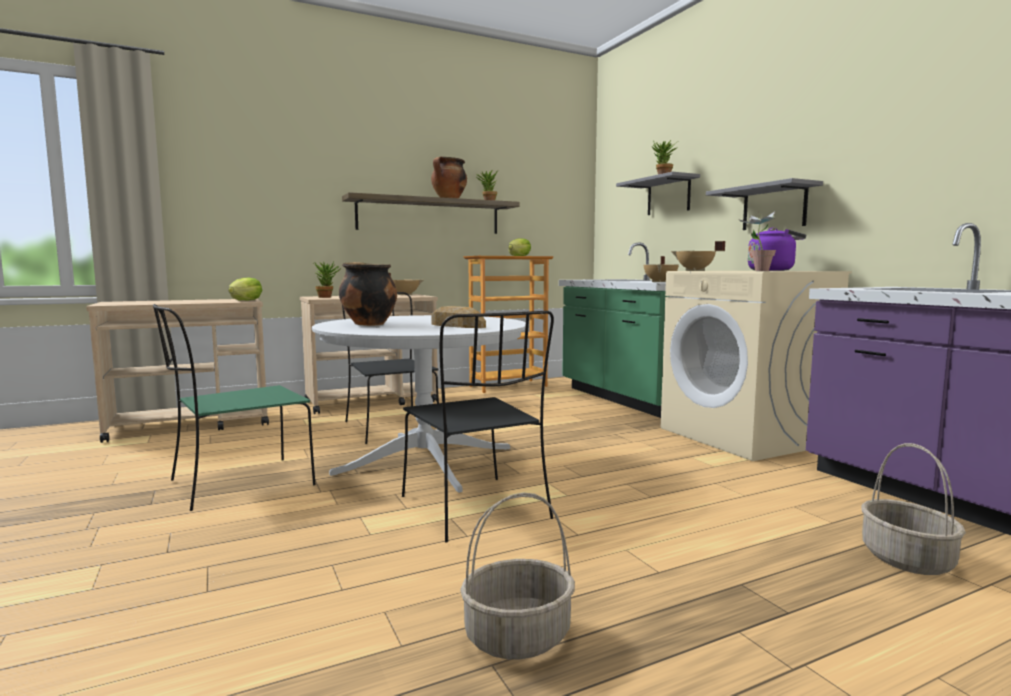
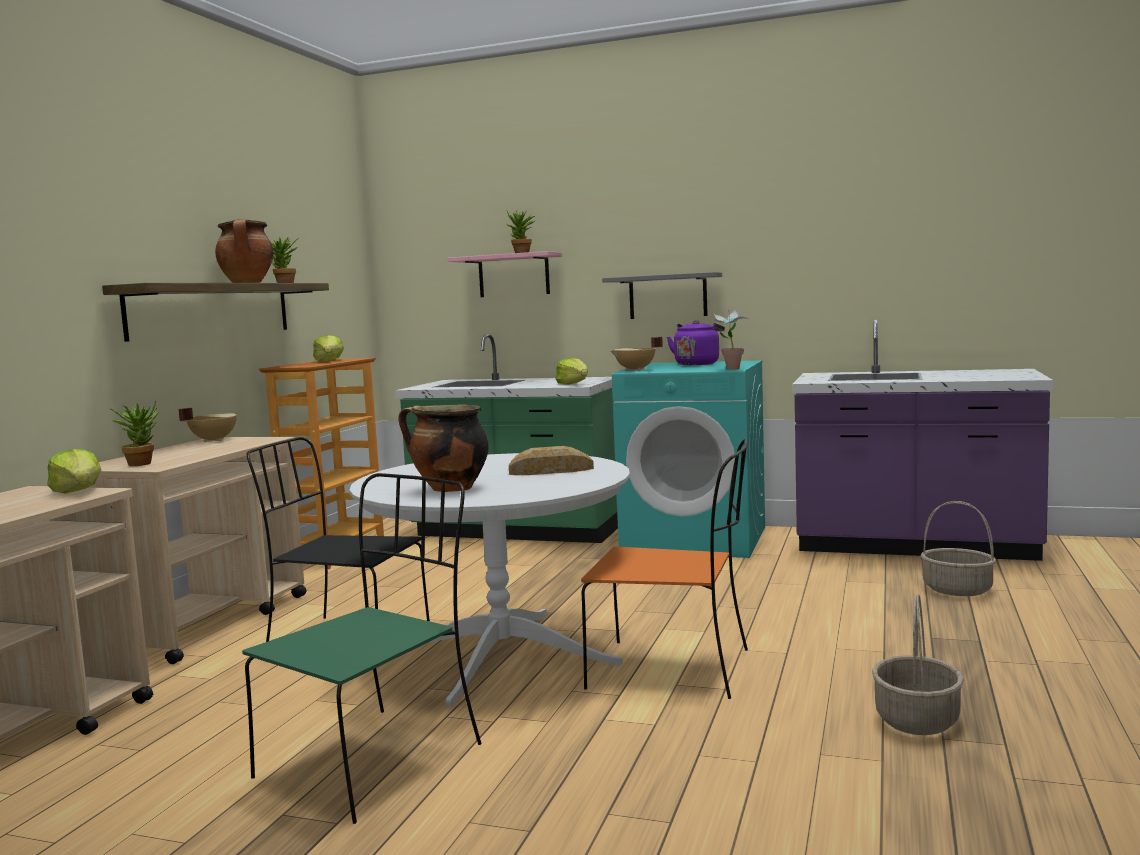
camera: 45 degrees left, 0 degrees up
(238, 484) = (374, 759): green chair -> green chair turned 150 degrees counterclockwise
(476, 509) = (674, 670): black chair -> orange chair
(661, 282) = (573, 384): beige cooking pot -> lettuce
(668, 196) = (514, 275): grey shelf -> pink shelf
(745, 436) = (696, 539): beige washing machine -> turquoise washing machine

